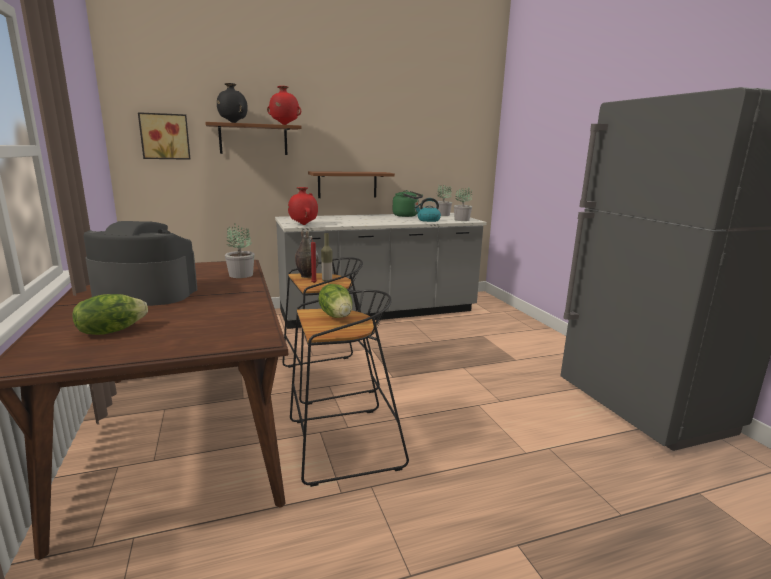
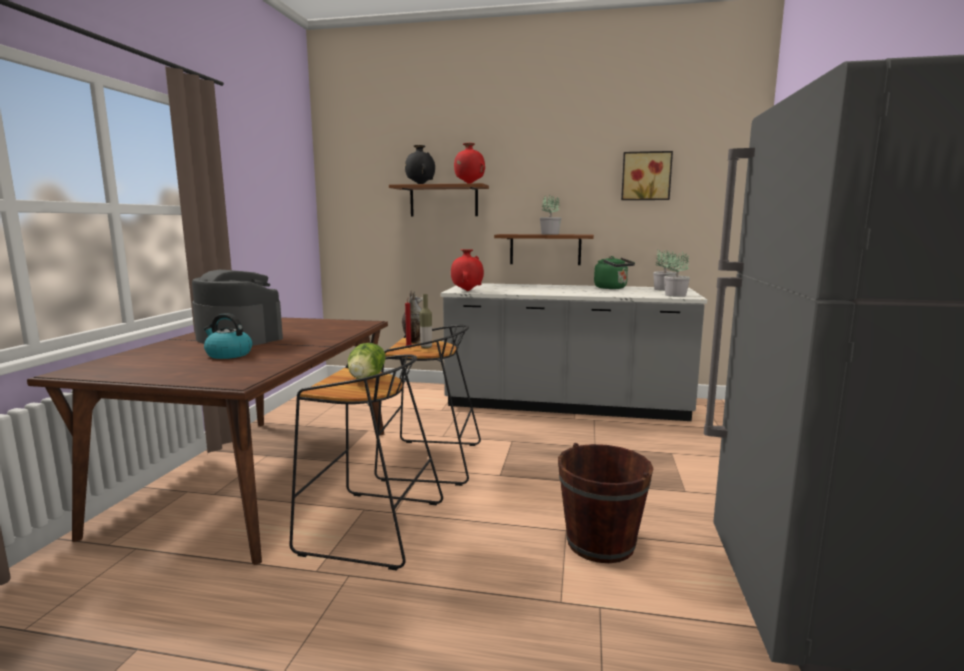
camera: 30 degrees right, 5 degrees down
(111, 331) = (160, 360): lettuce -> none
(165, 136) = (363, 201): picture -> picture (646, 176)
(240, 275) = (341, 332): potted plant -> potted plant (549, 234)
(428, 220) = (626, 293): kettle -> kettle (228, 354)
(506, 407) = (600, 543): none -> brown bucket

